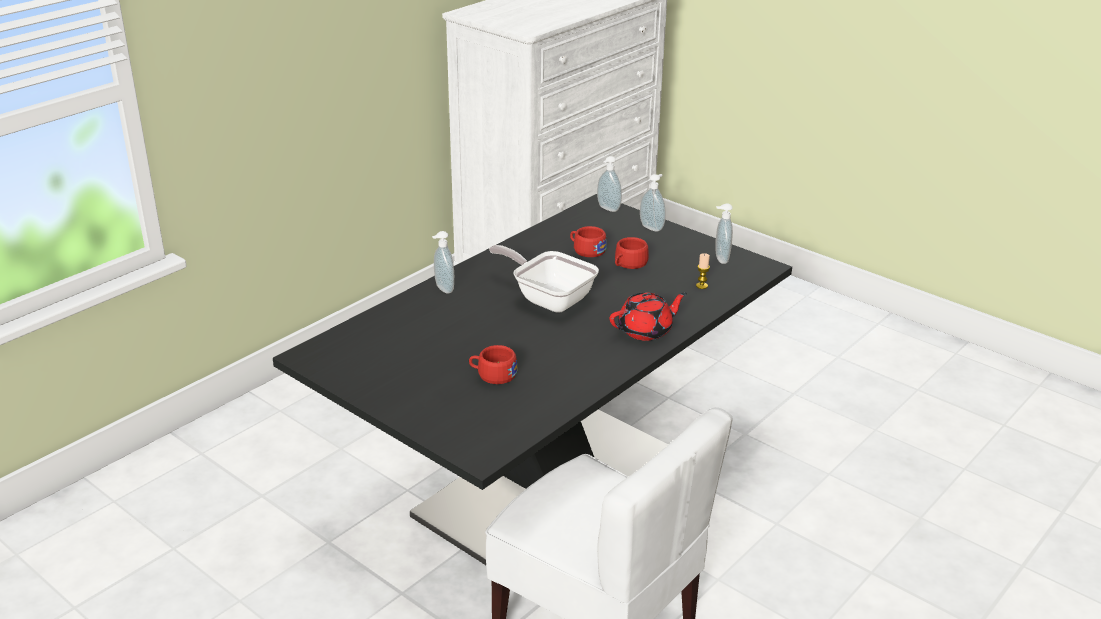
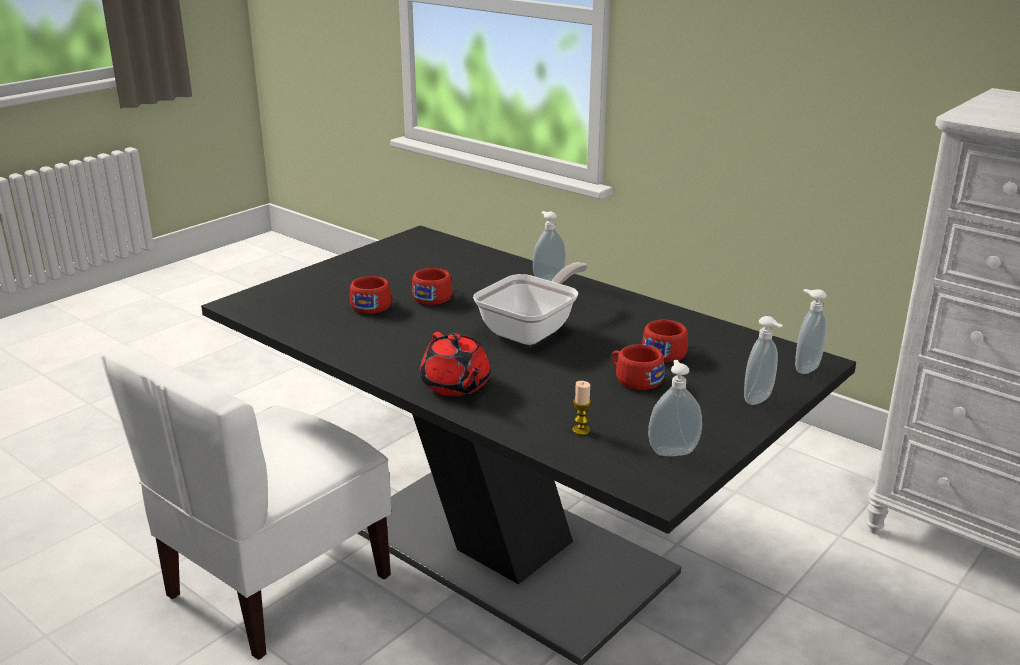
camera: 90 degrees right, 5 degrees down
(476, 343) = (435, 296): none -> red cup

